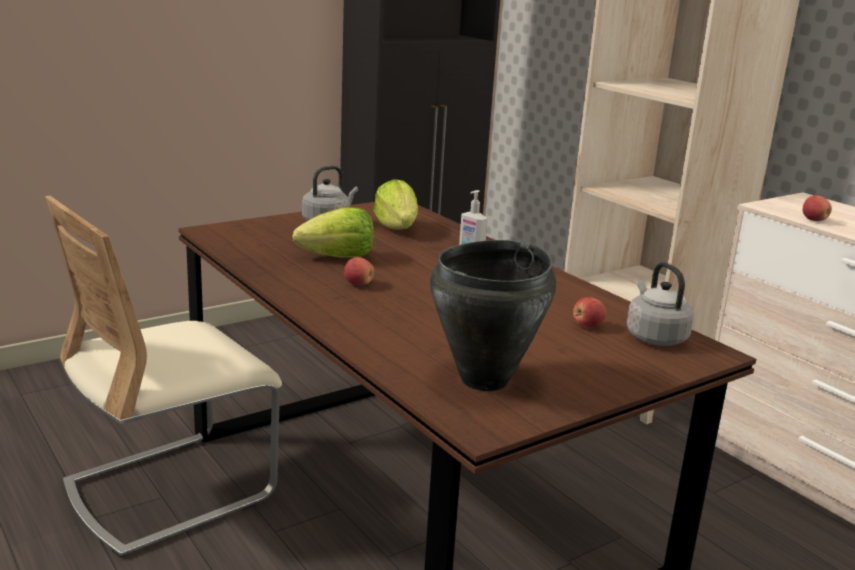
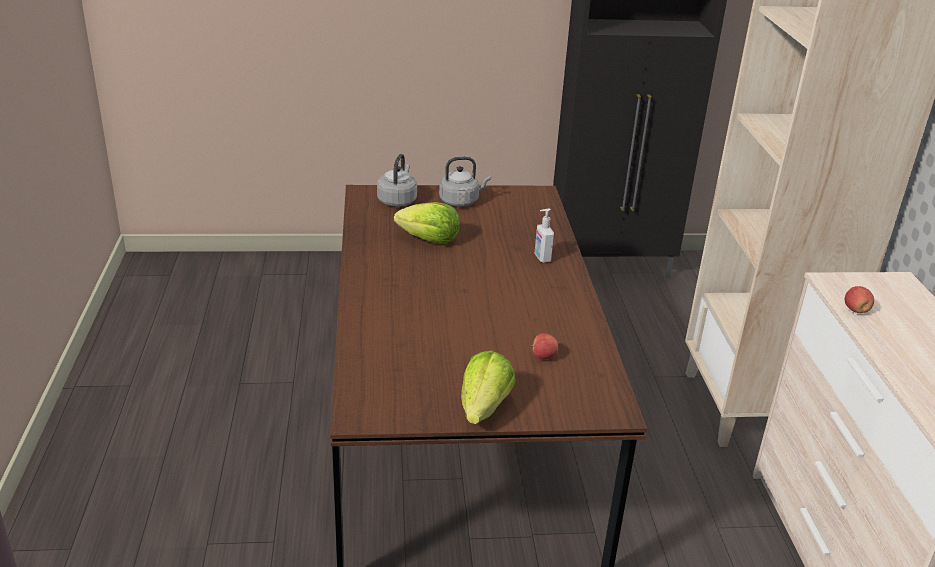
camera: 30 degrees right, 10 degrees up
(170, 490) = (301, 379): beige chair -> none
(358, 284) = (415, 270): apple -> none
(397, 228) = (510, 219): lettuce -> lettuce (484, 408)
(485, 380) = (406, 380): black cooking pot -> none
(654, 336) = (586, 382): grey kettle -> grey kettle (397, 200)

